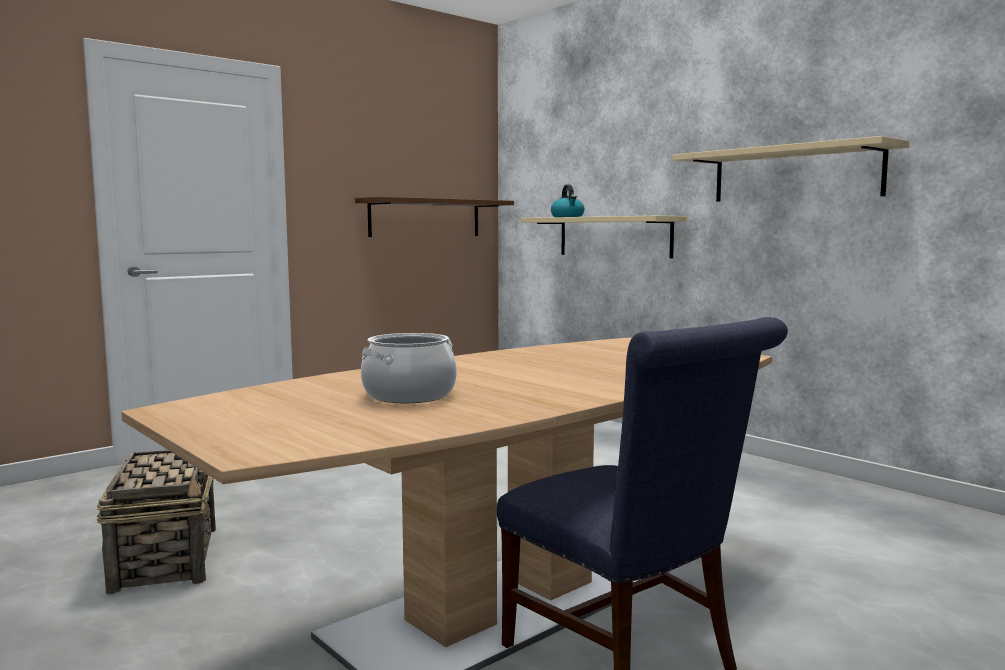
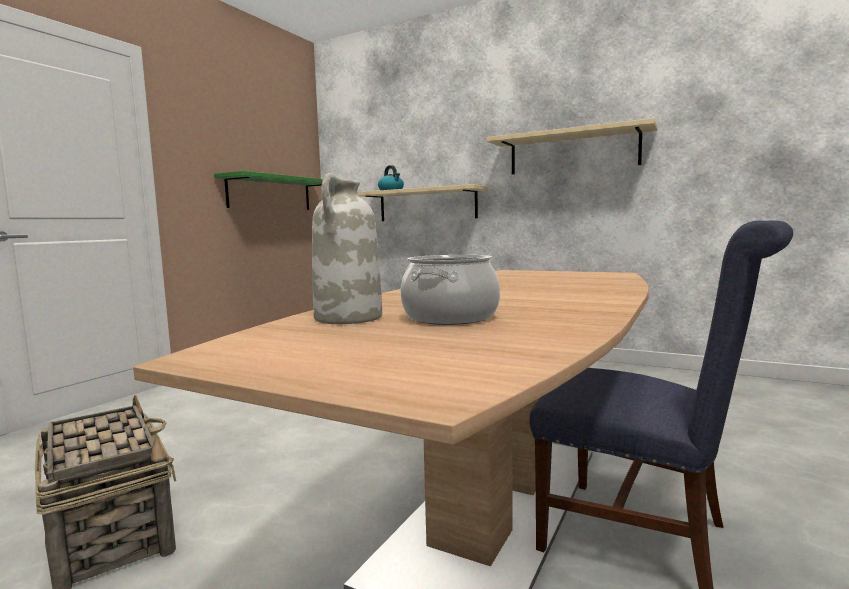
camera: 20 degrees left, 0 degrees up
(328, 387) = (348, 318): none -> white vase
(425, 218) = (270, 193): brown shelf -> green shelf

